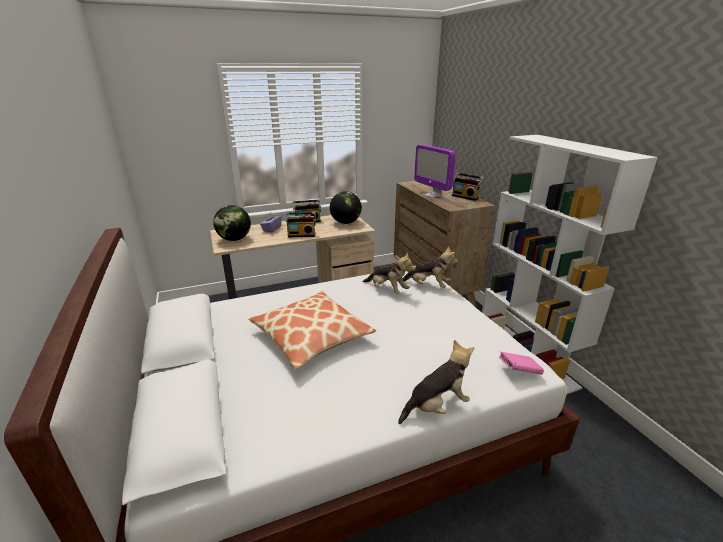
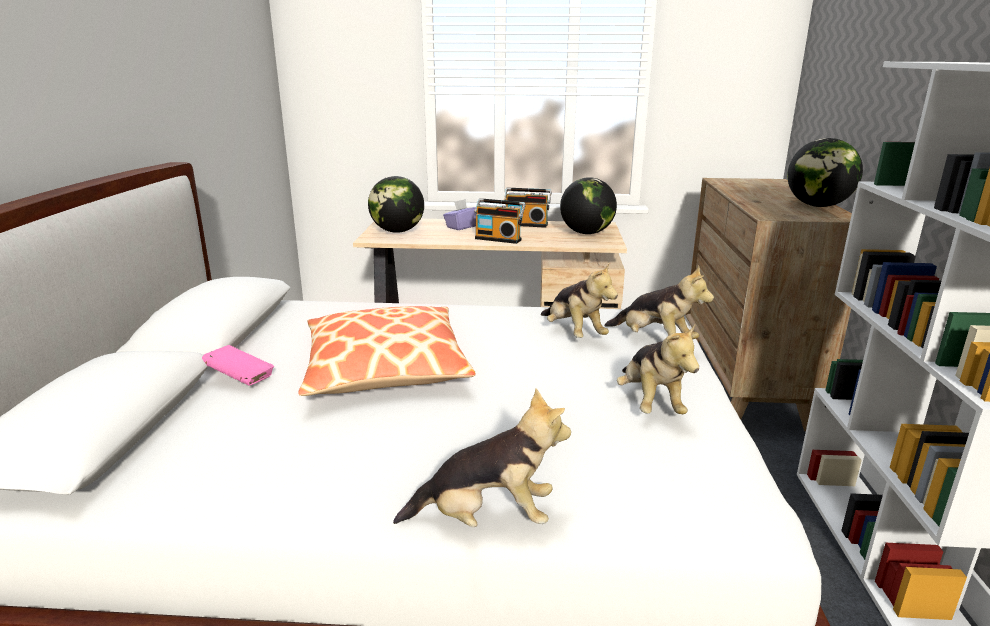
camera: 25 degrees right, 5 degrees down
(432, 195) = (750, 197): monitor -> none
(453, 322) = (650, 403): none -> plush toy
(465, 197) = (817, 206): radio -> globe
(519, 371) = (712, 512): pink book -> pink book (240, 379)

